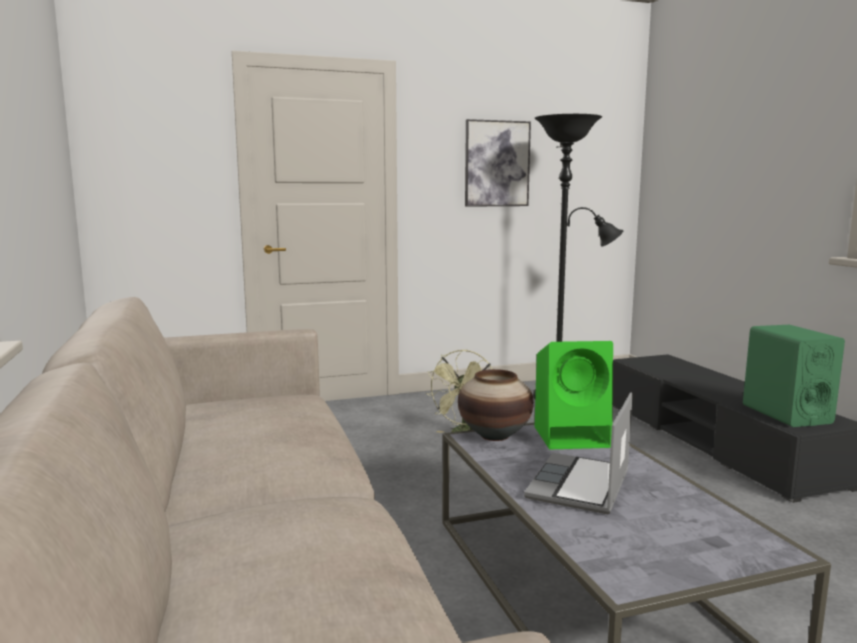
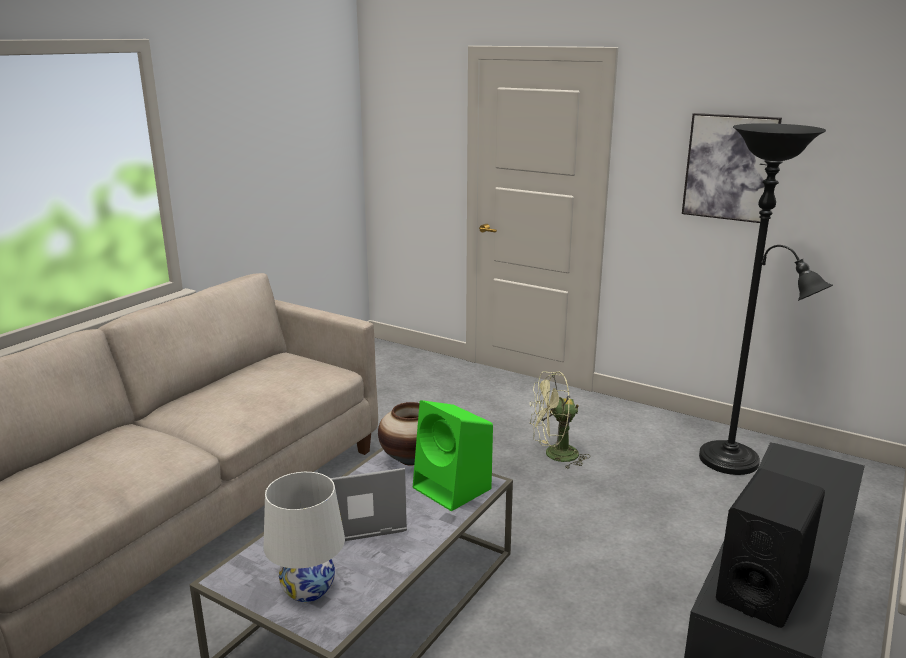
camera: 50 degrees right, 10 degrees up
(689, 541) = (308, 588): none -> white table lamp
(786, 414) = (761, 589): green speaker -> black speaker

